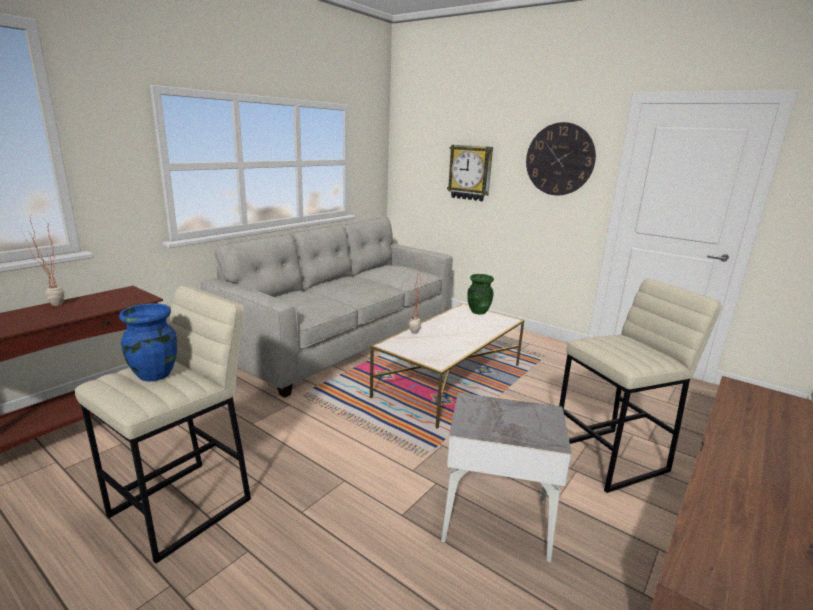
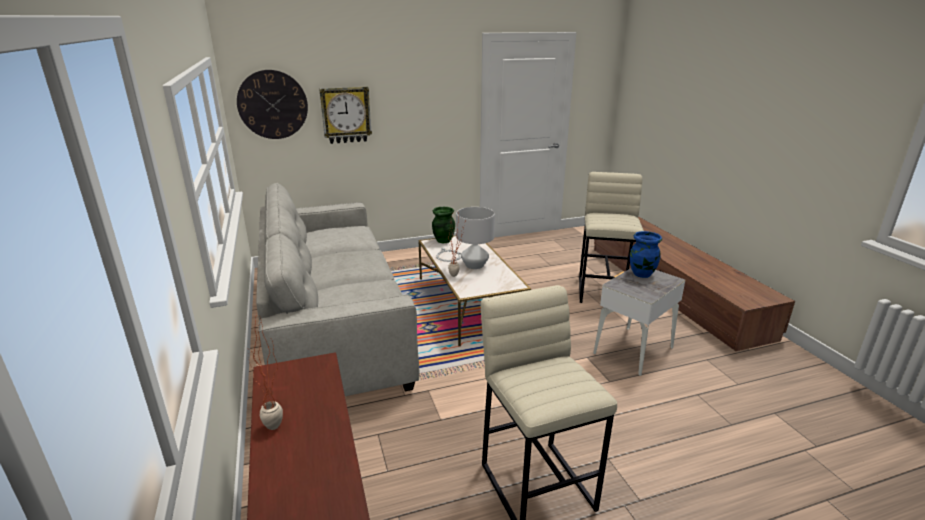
camera: 55 degrees left, 5 degrees up
(153, 375) = (546, 377): blue vase -> blue vase (642, 274)
(450, 329) = (464, 261): none -> white table lamp
(559, 159) = (434, 91): wall clock -> wall clock (273, 105)

